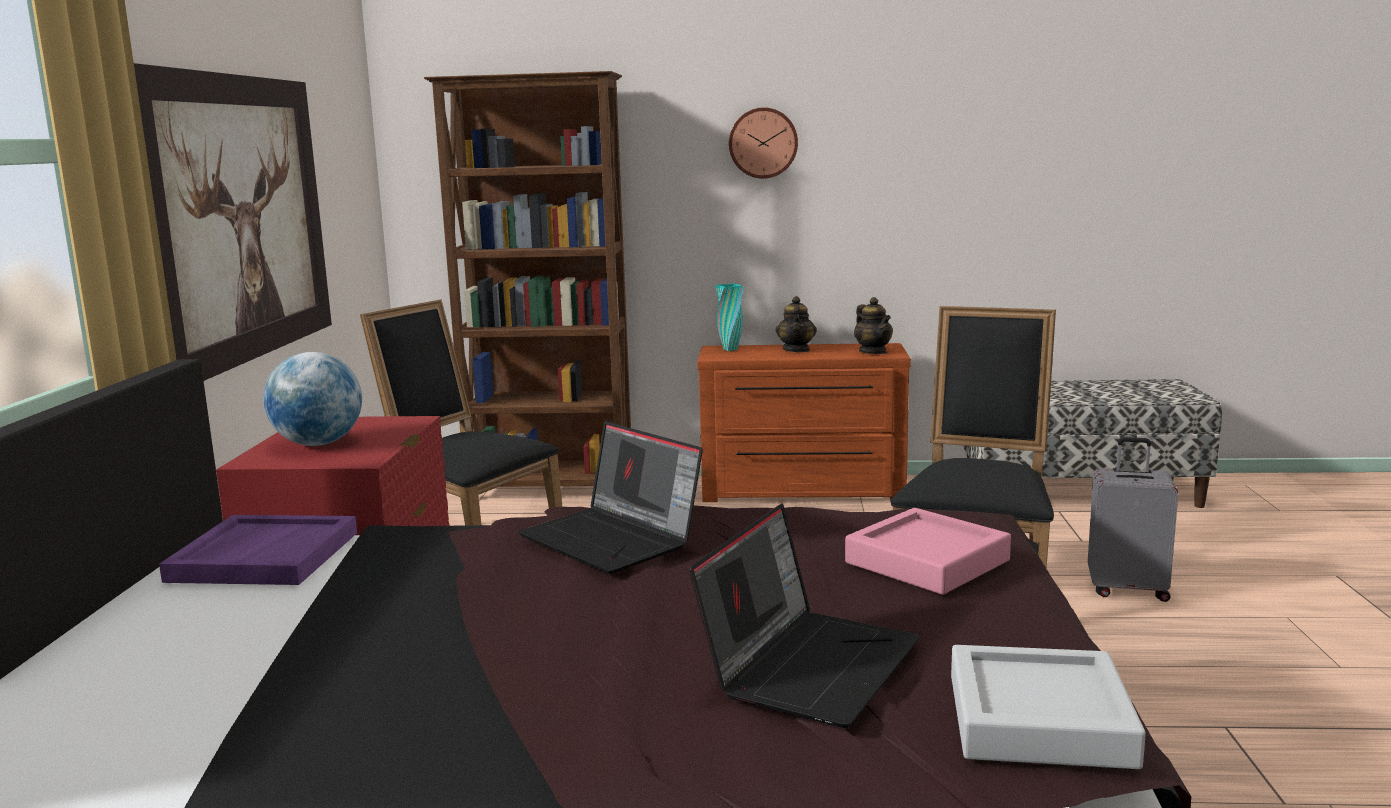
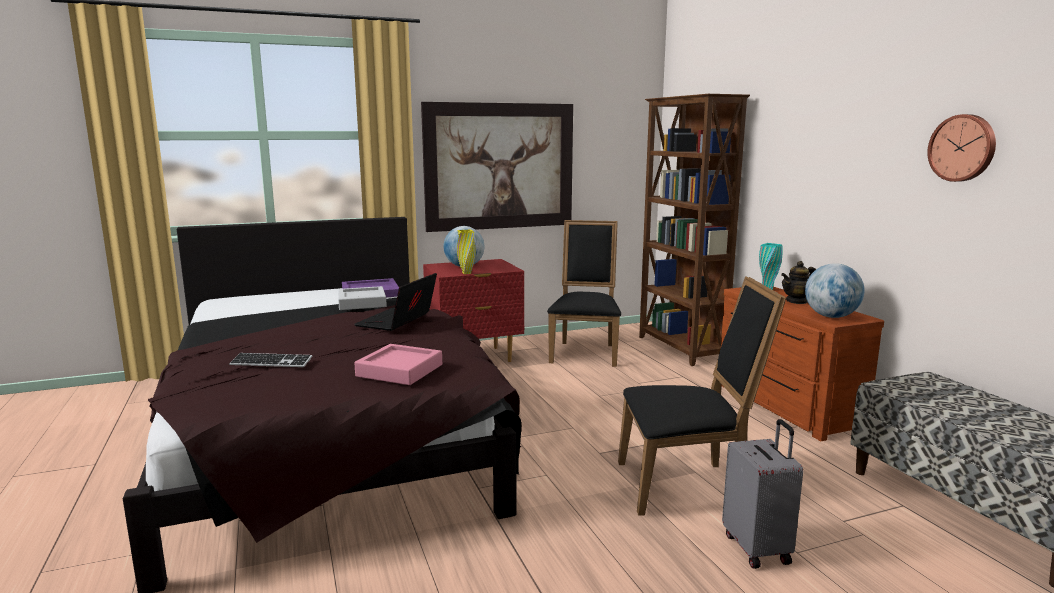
camera: 65 degrees right, 0 degrees up
(384, 447) = (466, 273): none -> yellow vase
(763, 143) = (821, 144): wall clock -> wall clock (963, 148)
(809, 664) = (271, 362): laptop -> keyboard
(873, 352) = (831, 316): teapot -> globe
(1039, 720) = (221, 400): grey tray -> grey tray (362, 303)

